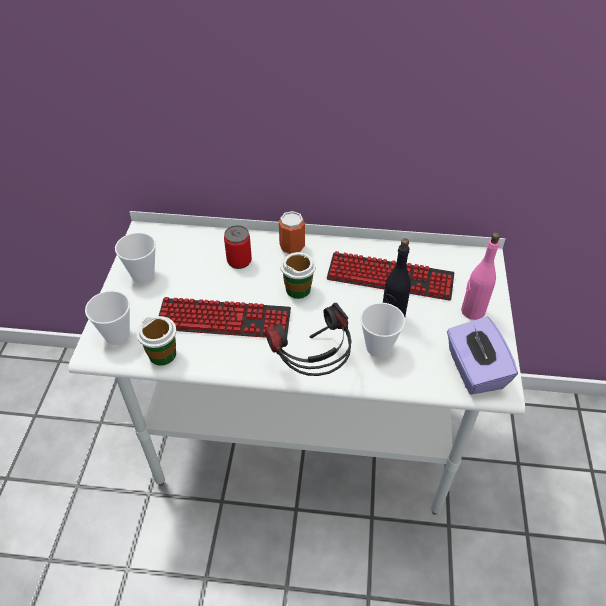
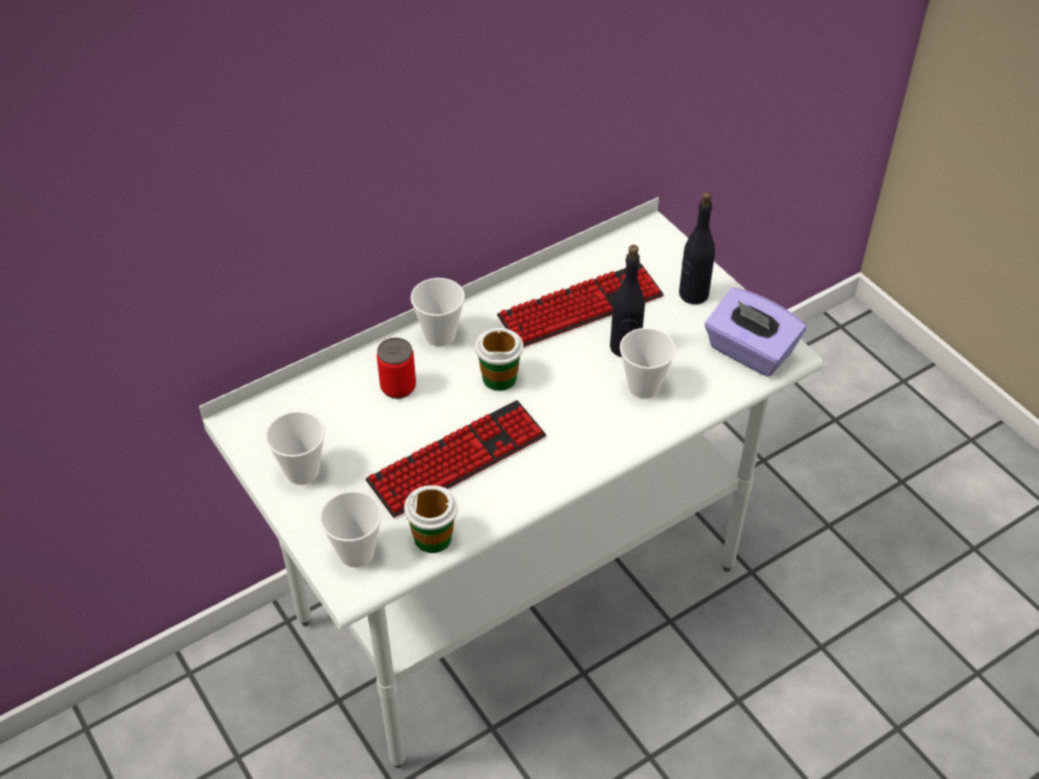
camera: 40 degrees left, 0 degrees up
(292, 247) = (440, 335): can -> cup
(312, 367) = (602, 447): headphones -> none
(472, 311) = (693, 294): pink bottle -> black bottle

